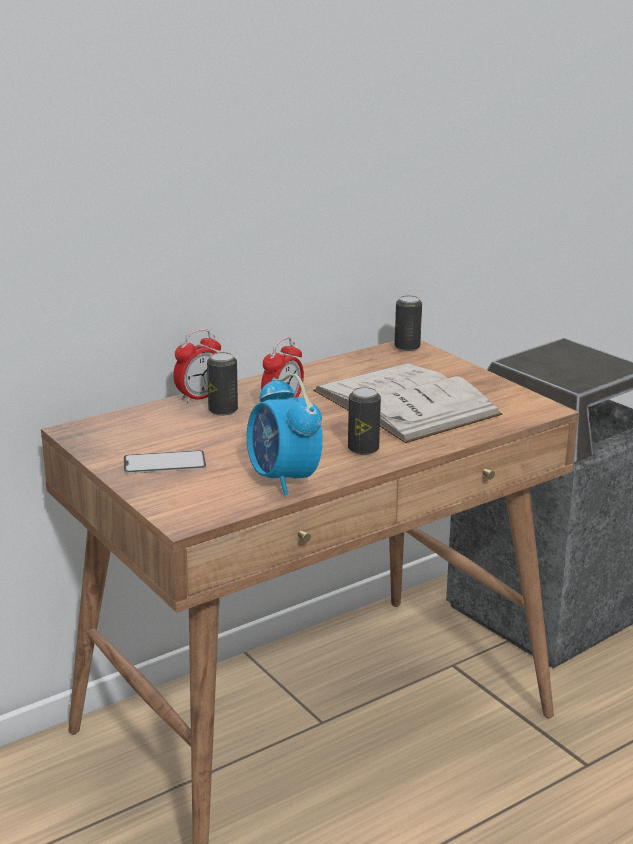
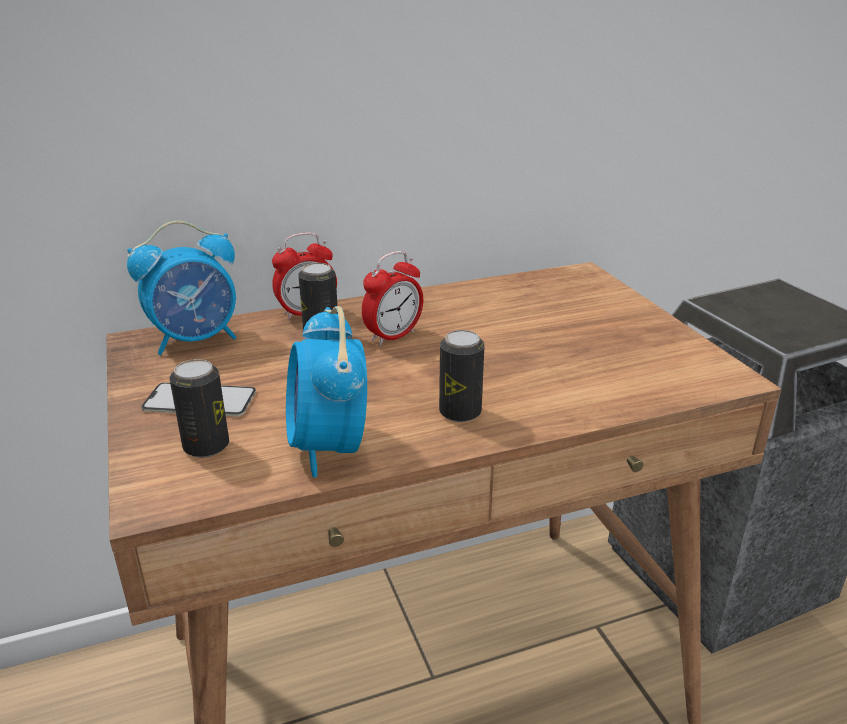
camera: 15 degrees right, 5 degrees up
(124, 425) = (196, 340): none -> alarm clock
(405, 403) = (547, 348): white book -> none
(407, 347) = (579, 274): can -> can (206, 446)

